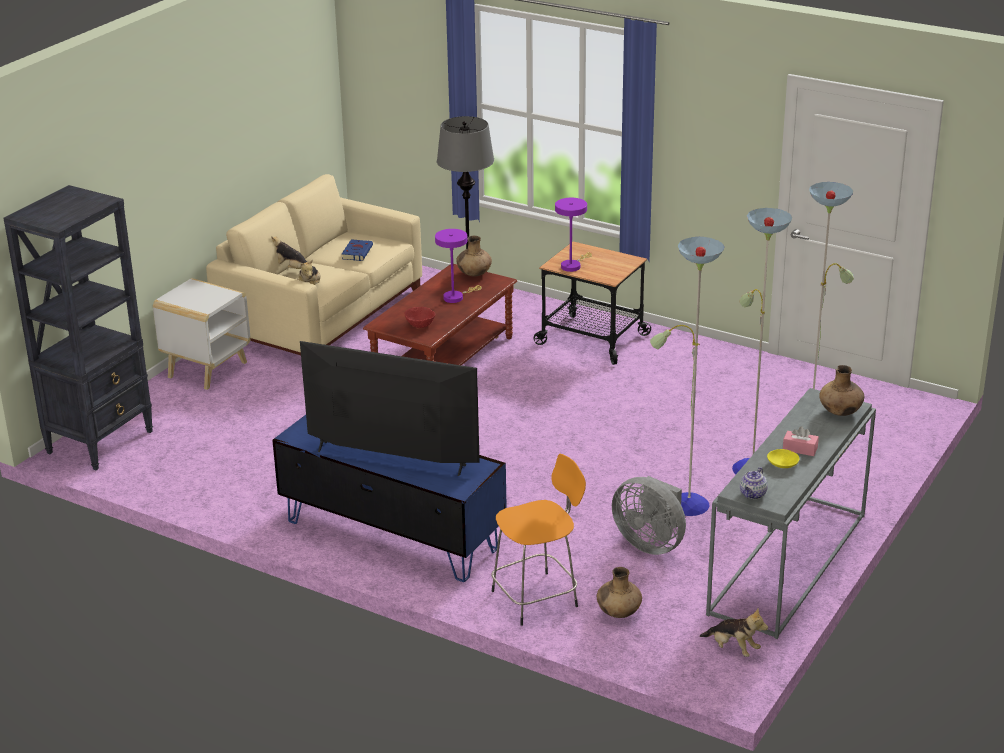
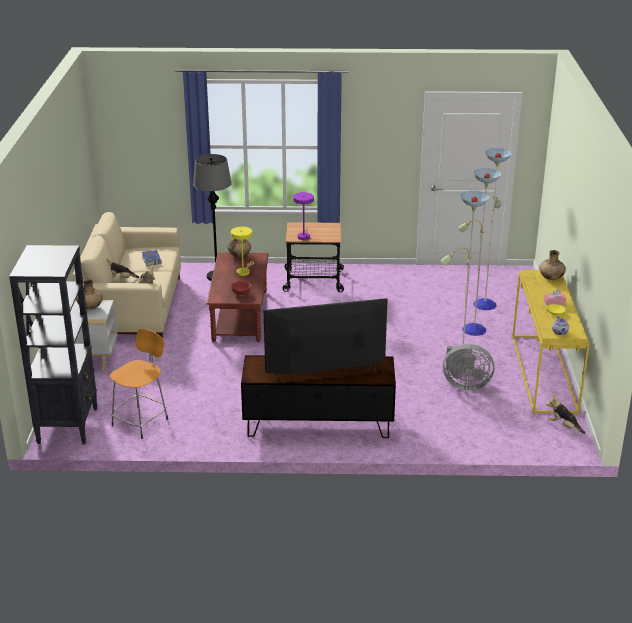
camera: 30 degrees left, 0 degrees up
(391, 534) = (318, 424): blue tv stand -> brown tv stand
(456, 297) = (244, 271): purple table lamp -> yellow table lamp
(537, 598) = (437, 433): orange stool -> orange stool (141, 421)
(618, 612) = (488, 427): brown vase -> brown vase (90, 307)
(733, 648) = (563, 426): plush toy -> plush toy turned 150 degrees counterclockwise
(789, 565) = (544, 374): grey console table -> yellow console table

